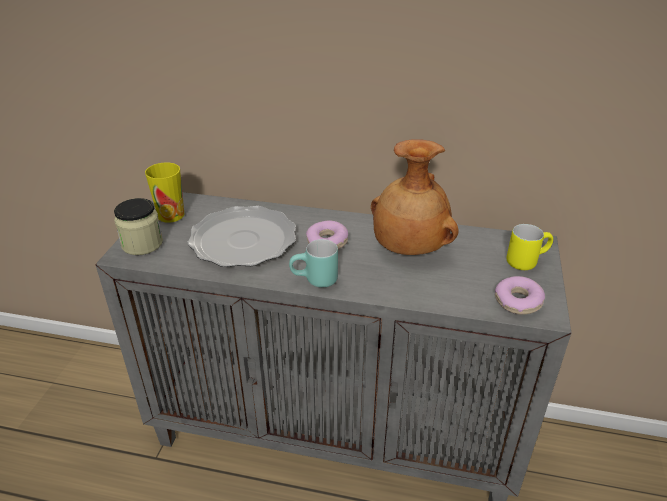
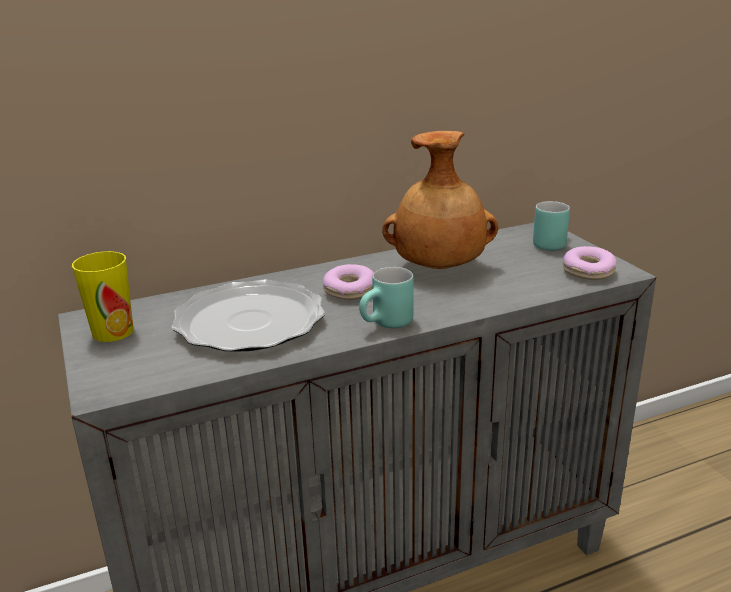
camera: 35 degrees left, 10 degrees down
(142, 244) = (115, 371): jar -> none
(525, 260) = (550, 243): yellow mug -> turquoise mug

